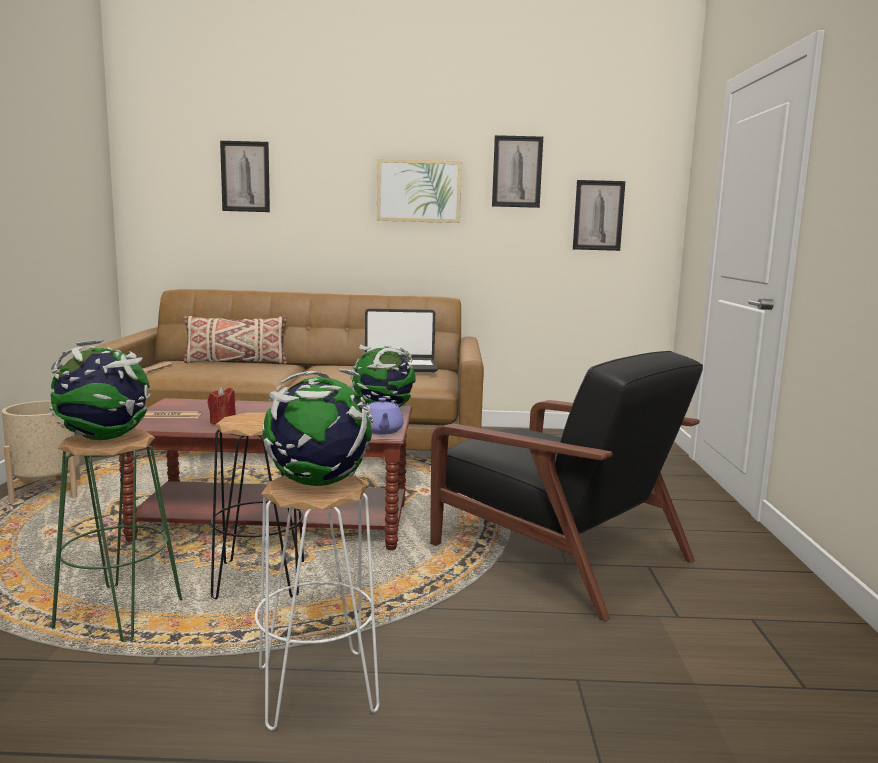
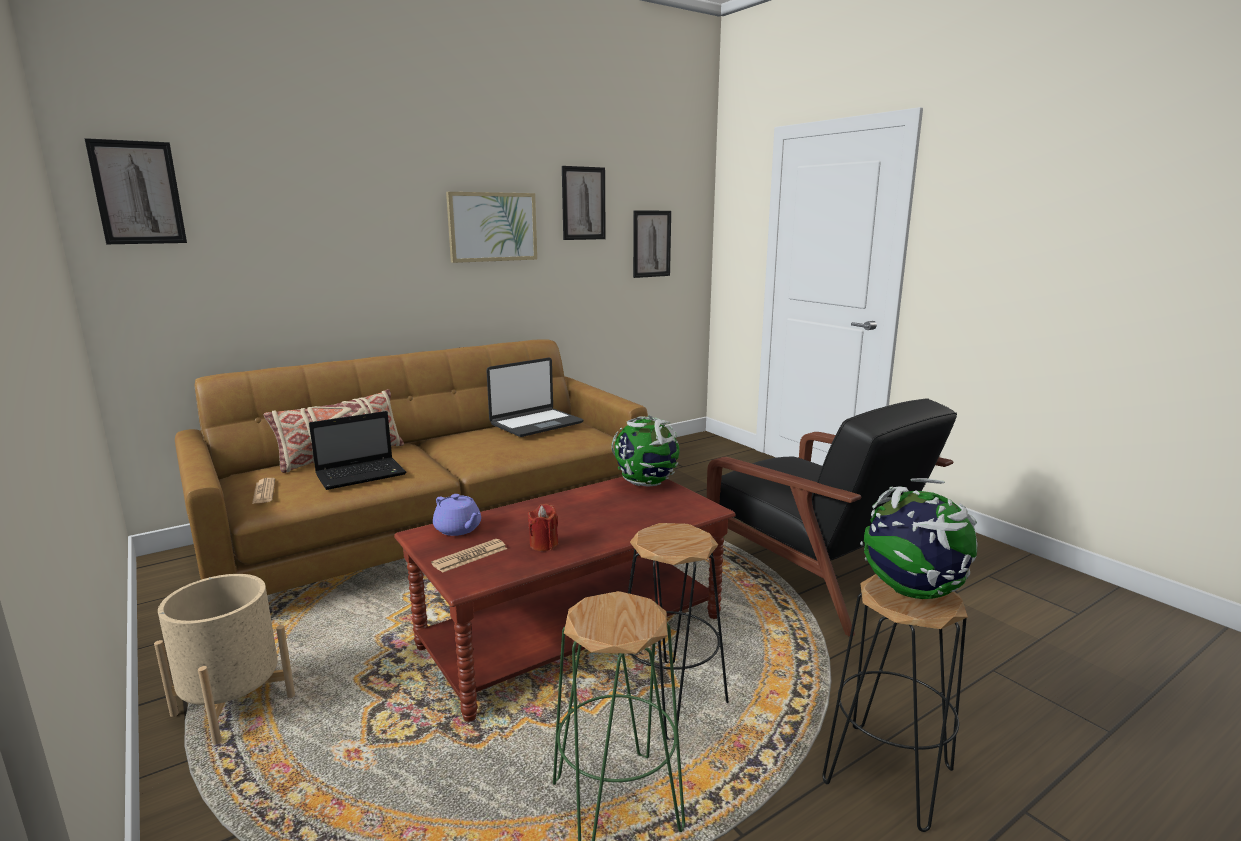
camera: 35 degrees left, 5 degrees up
(105, 438) = (620, 619): globe -> none
(222, 371) = (362, 474): none -> laptop
(245, 176) = (282, 216): picture -> picture (138, 193)
(315, 689) = (887, 776): white stool -> black stool
(381, 431) = (700, 508): purple teapot -> purple teapot (458, 529)
(555, 551) = (815, 568): black armchair -> black armchair turned 45 degrees clockwise

